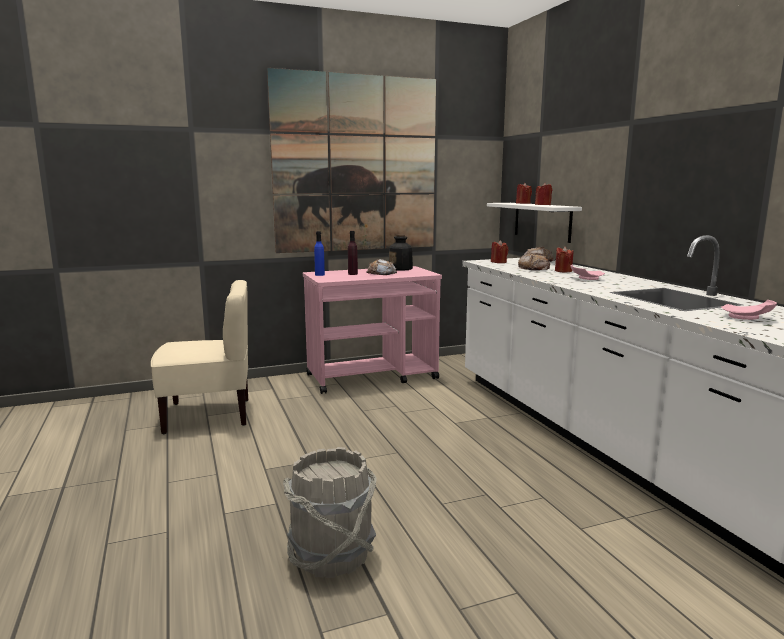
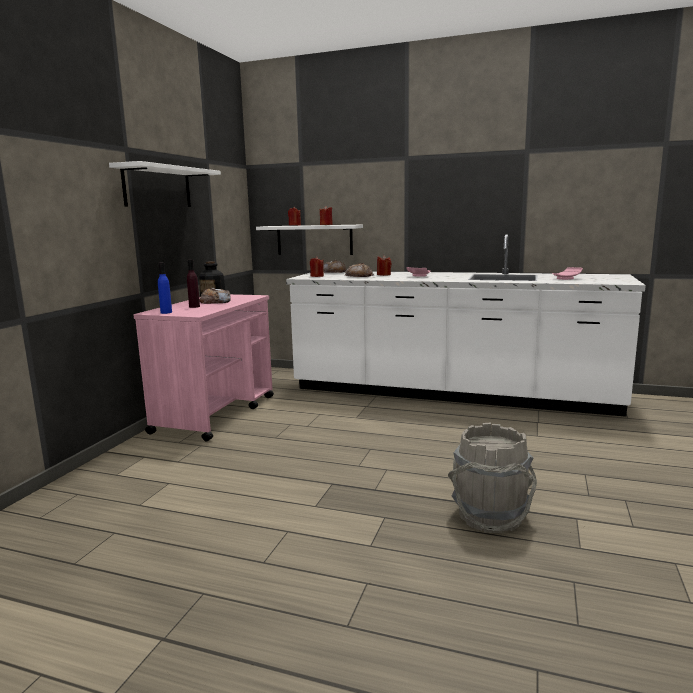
camera: 50 degrees left, 0 degrees up
(208, 415) = (141, 503): beige chair -> none
(356, 164) = (158, 187): picture -> white shelf

